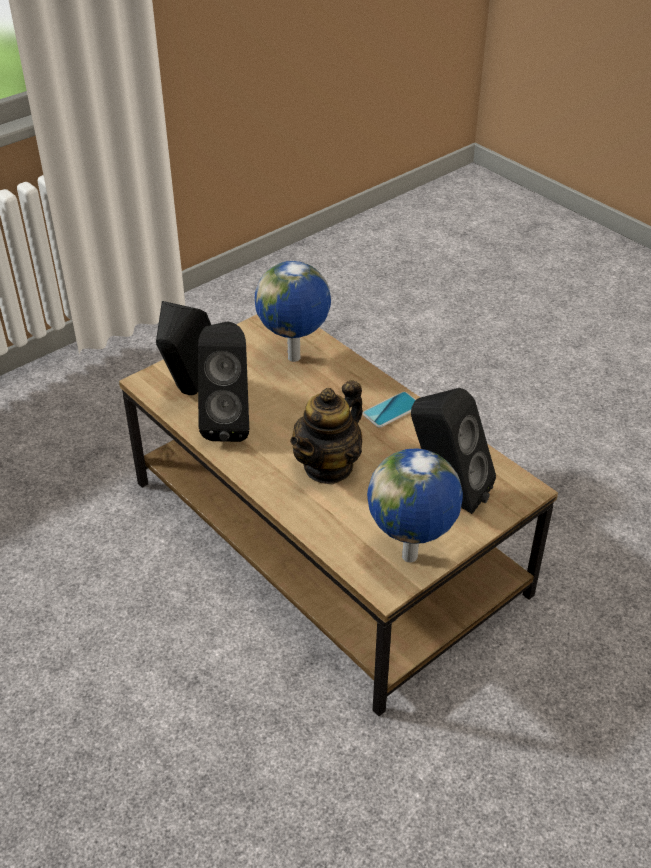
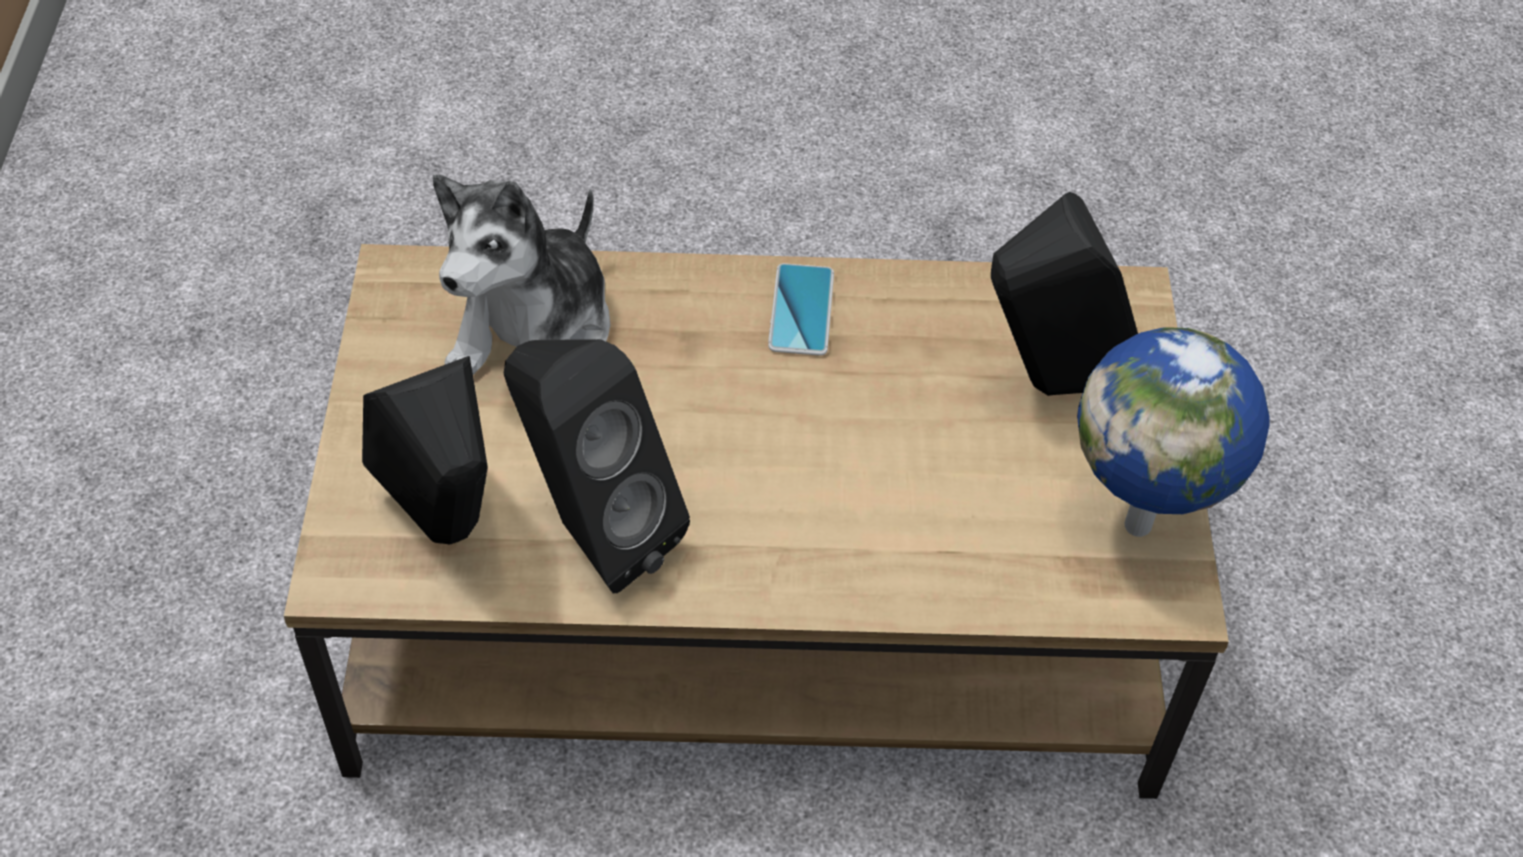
camera: 50 degrees left, 10 degrees up
(295, 359) = (534, 333): globe -> plush toy
(328, 466) = (844, 478): teapot -> none

